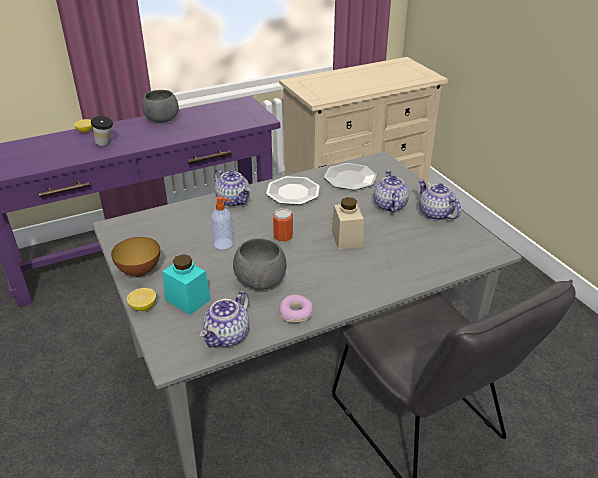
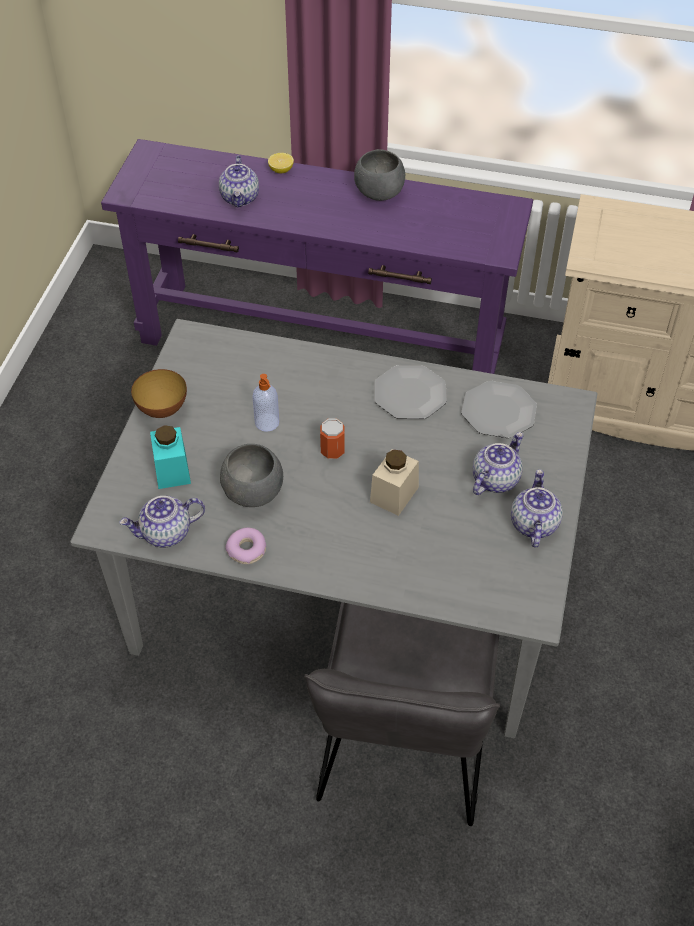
camera: 40 degrees right, 15 degrees up
(105, 144) = (283, 204): cup -> none
(143, 307) = (129, 454): lemon -> none
(233, 200) = (335, 369): teapot -> teapot (240, 198)

